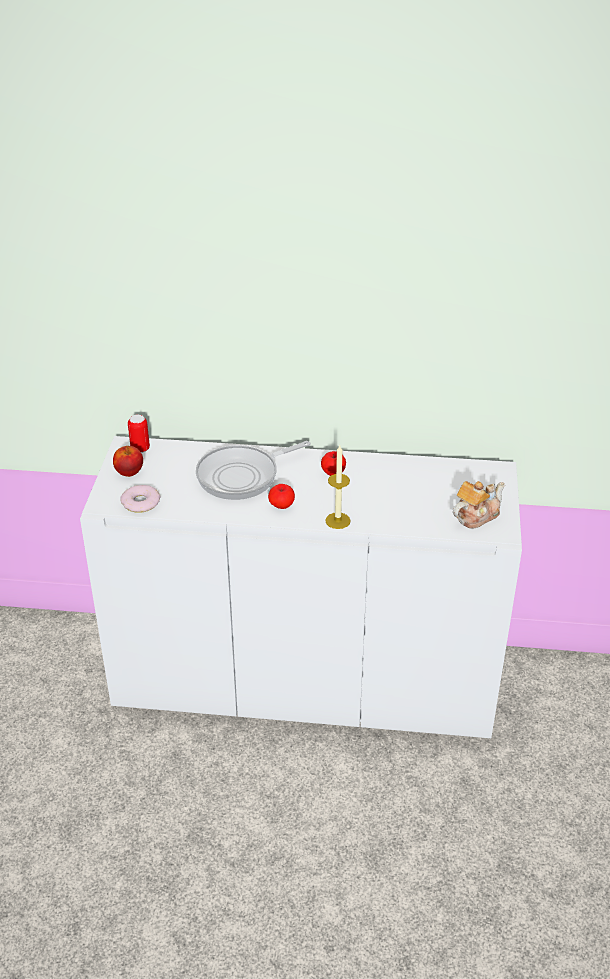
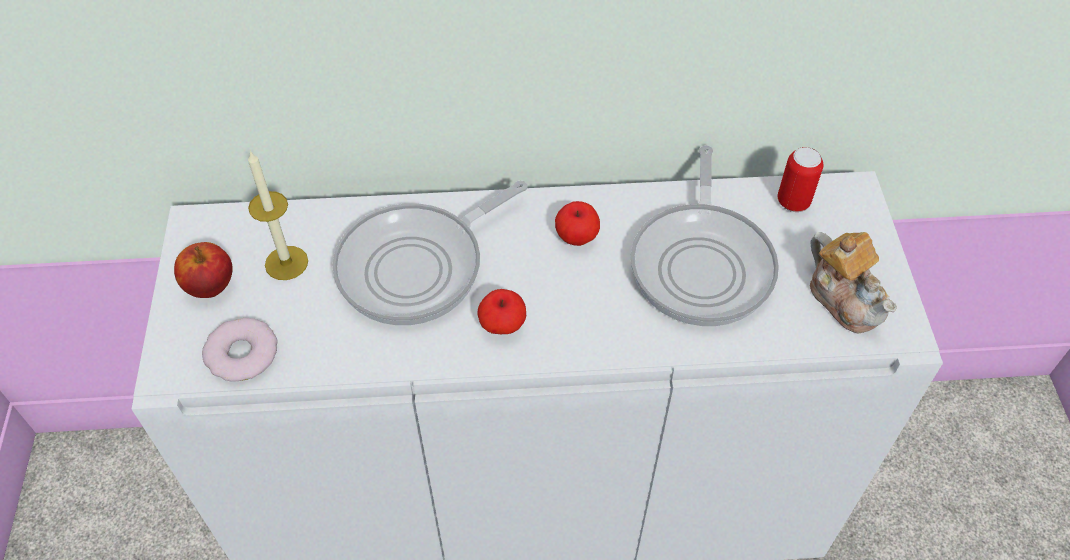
camera: 10 degrees left, 15 degrees up
(140, 449) = (222, 229): can -> can (793, 202)
(337, 520) = (610, 344): candle -> candle (286, 263)
(400, 492) = (702, 263): none -> frying pan
(476, 516) = (844, 298): teapot -> teapot turned 105 degrees clockwise

